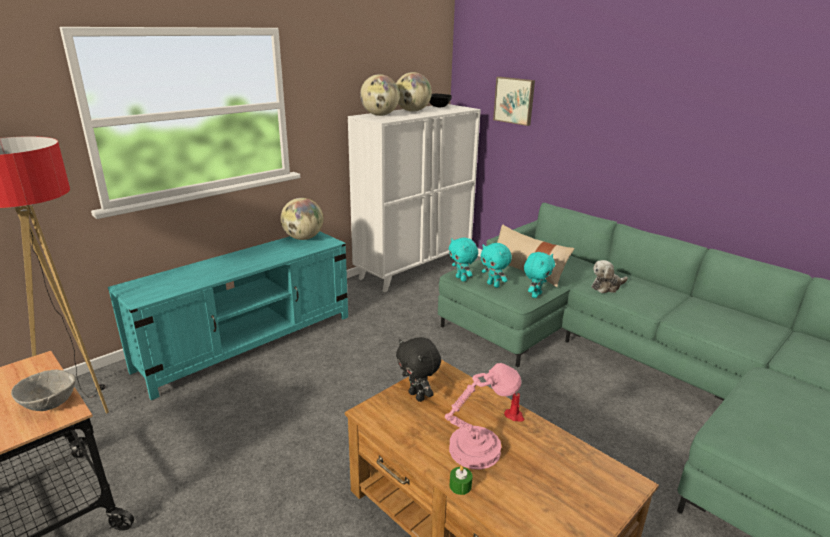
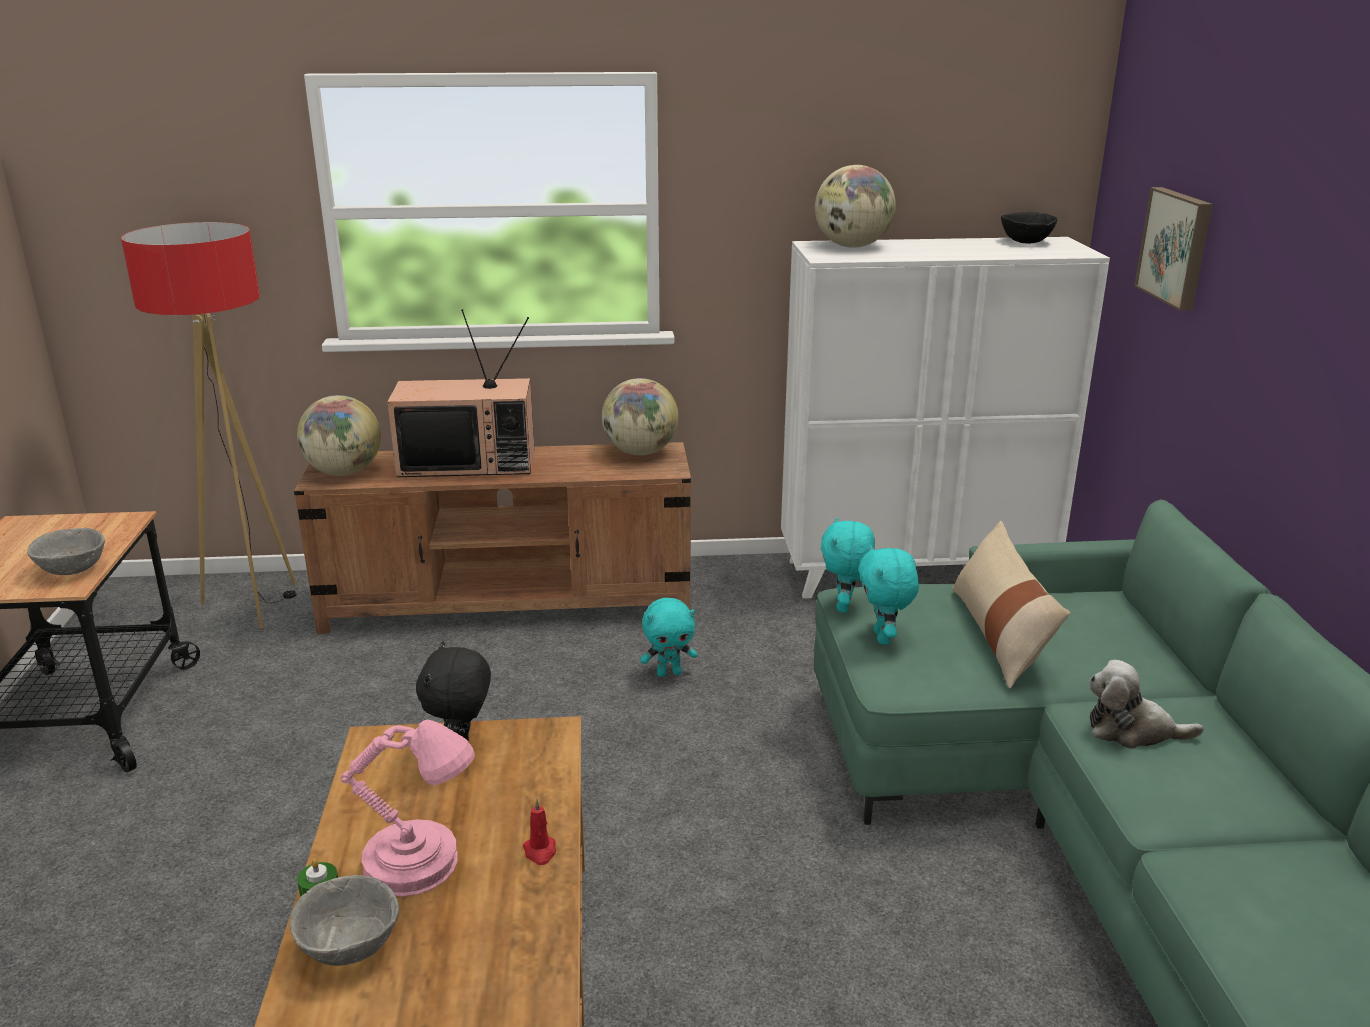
camera: 40 degrees right, 0 degrees up
(220, 266) = (469, 462): none -> television
(249, 342) = (510, 603): turquoise tv stand -> brown tv stand
(412, 111) = (941, 245): globe -> globe (343, 472)
(508, 497) = (349, 946): none -> grey bowl
(535, 295) = (942, 686): turquoise plush toy -> turquoise plush toy (669, 673)

